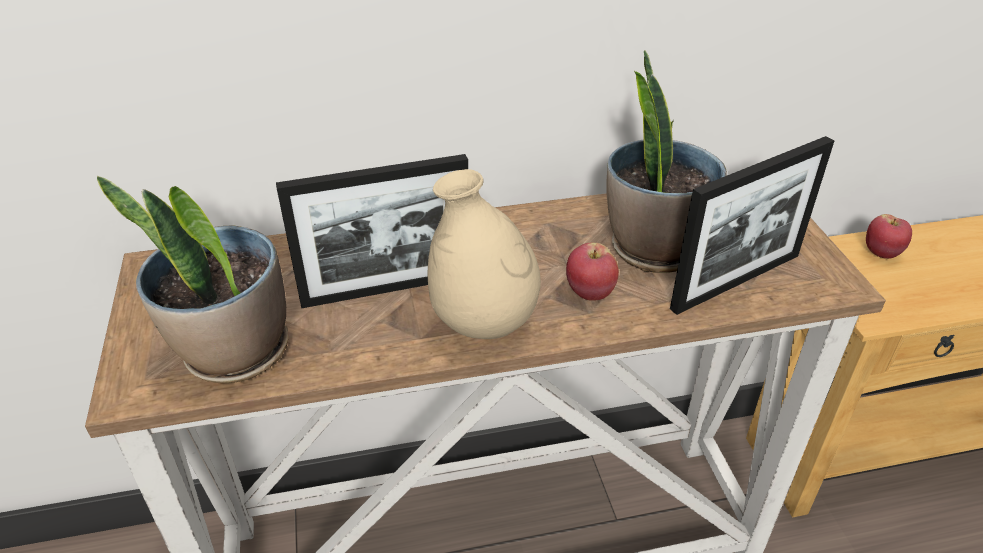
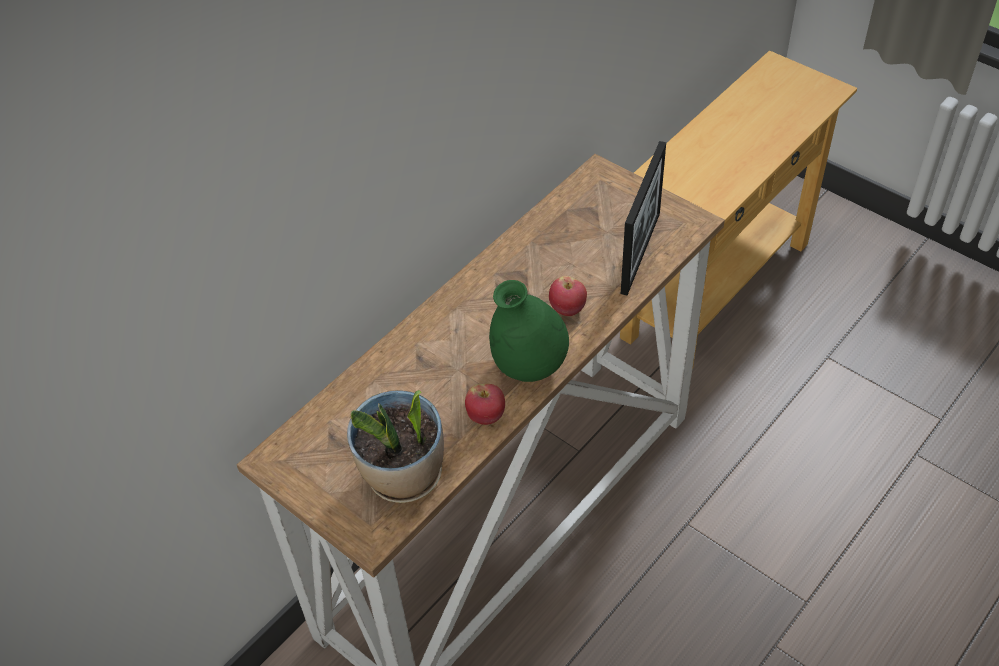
camera: 35 degrees left, 10 degrees up
(387, 289) = (447, 380): picture frame -> none
(484, 324) = (529, 367): beige vase -> green vase
(652, 248) = (575, 256): potted plant -> none
(882, 253) = (675, 167): apple -> apple (486, 416)

